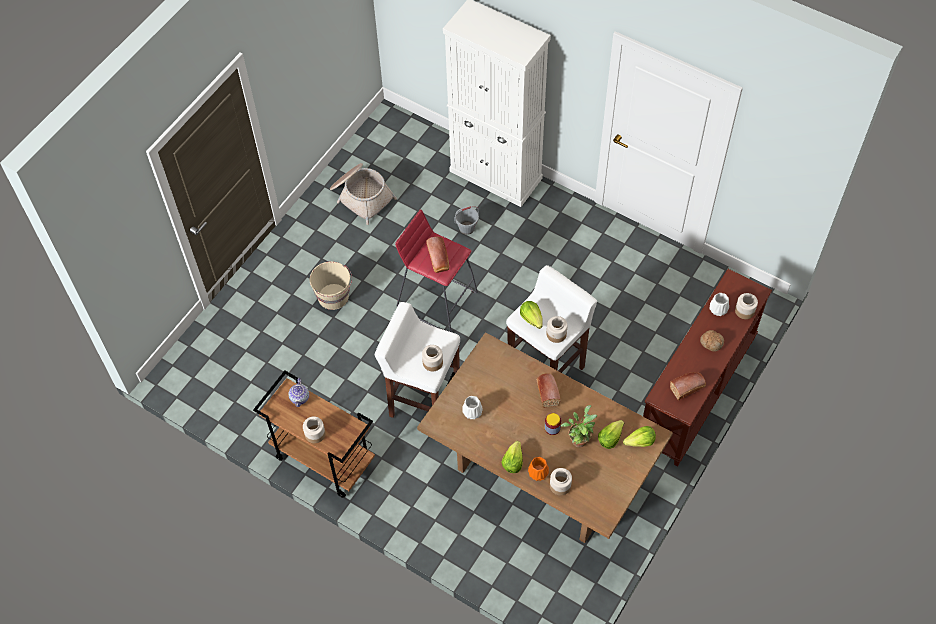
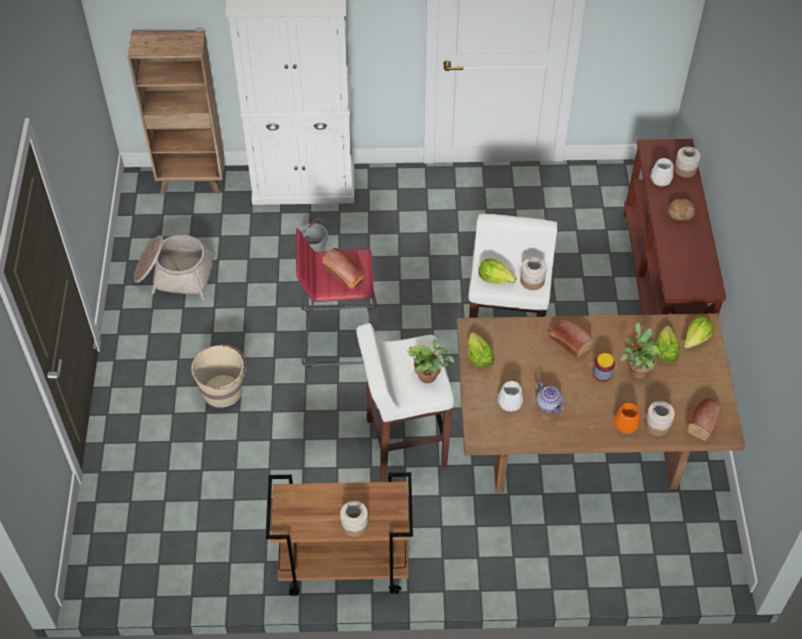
camera: 35 degrees left, 5 degrees down
(300, 397) = (306, 496): teapot -> teapot (548, 404)
(422, 132) = (192, 181): none -> brown bookcase
(432, 363) = (430, 376): jar -> potted plant
(513, 461) = (591, 428): lettuce -> lettuce (478, 357)
(688, 387) = (694, 265): bread -> bread (704, 421)

